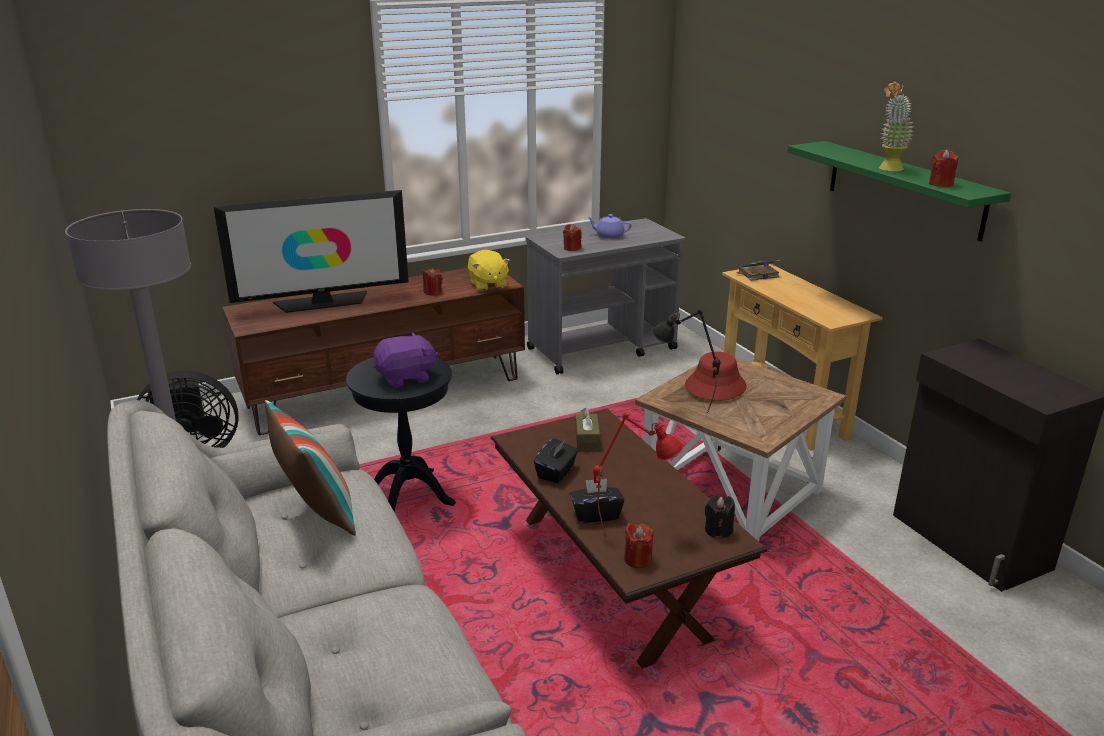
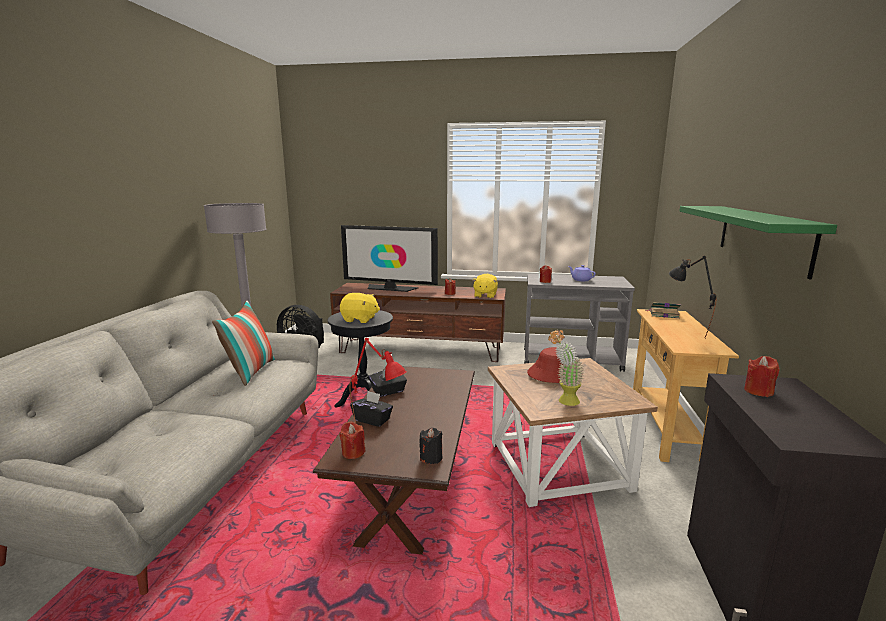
camera: 35 degrees right, 10 degrees down
(406, 378) = (359, 319): purple plush toy -> yellow plush toy
(587, 439) = (434, 381): brown tissue box -> none
(681, 410) = (507, 379): black table lamp -> black table lamp (684, 334)
(888, 169) = (733, 213): potted plant -> potted plant (563, 401)
(941, 184) = (765, 218): red candle -> red candle (758, 391)

